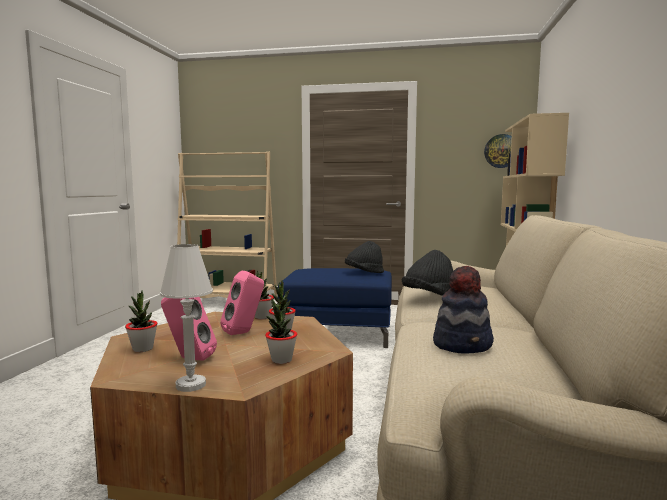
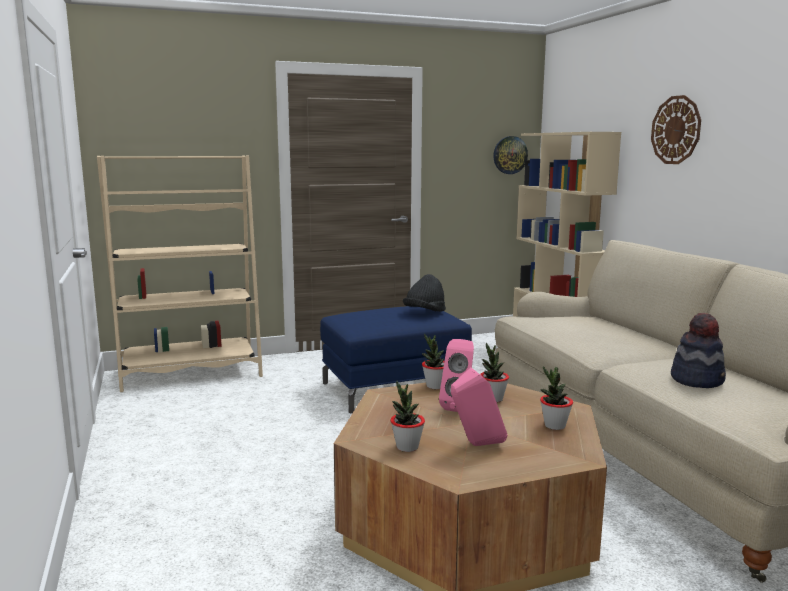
camera: 30 degrees left, 5 degrees up
(191, 385) = (539, 467): white table lamp -> none
(428, 296) = (578, 336): black hat -> none
(601, 98) = (676, 130): none -> wall clock

